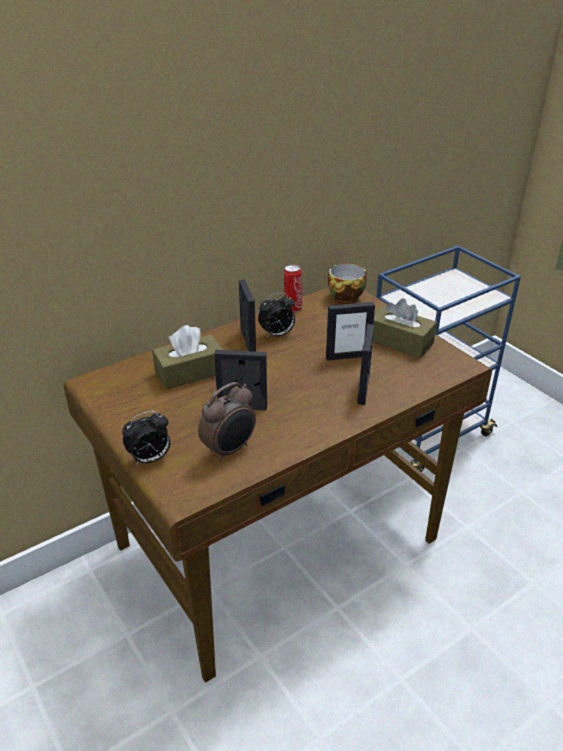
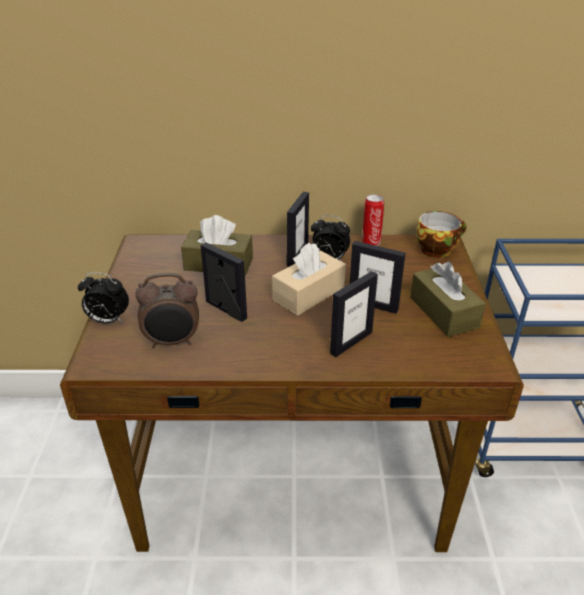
camera: 35 degrees right, 0 degrees up
(292, 367) = (309, 294): none -> beige tissue box

